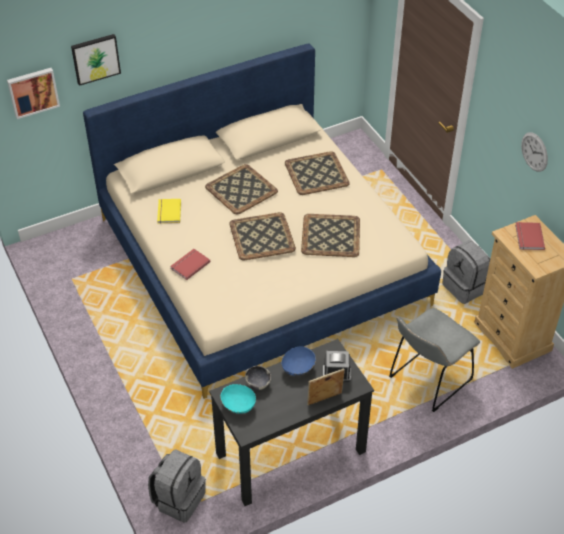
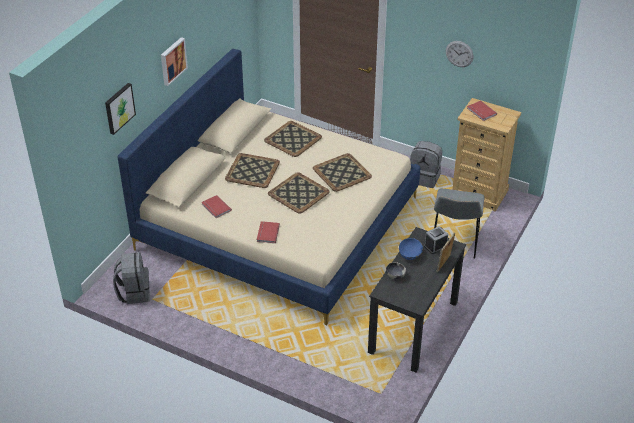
camera: 35 degrees left, 5 degrees down
(33, 92) = (85, 151): picture -> picture (172, 61)
(168, 212) = (215, 208): yellow book -> red book
(178, 499) = (370, 392): grey backpack -> grey backpack (134, 292)
(238, 405) = (396, 294): turquoise bowl -> none

